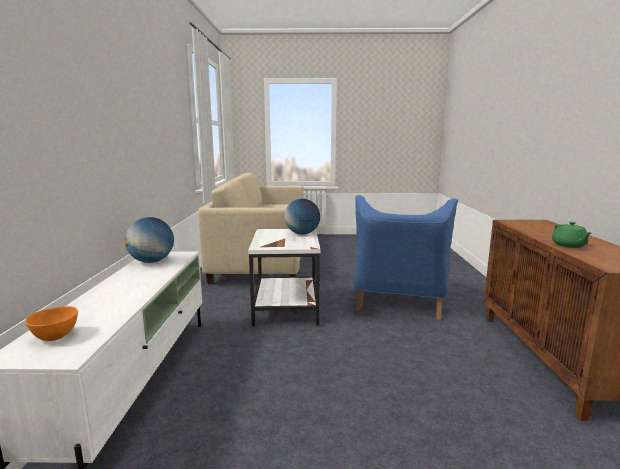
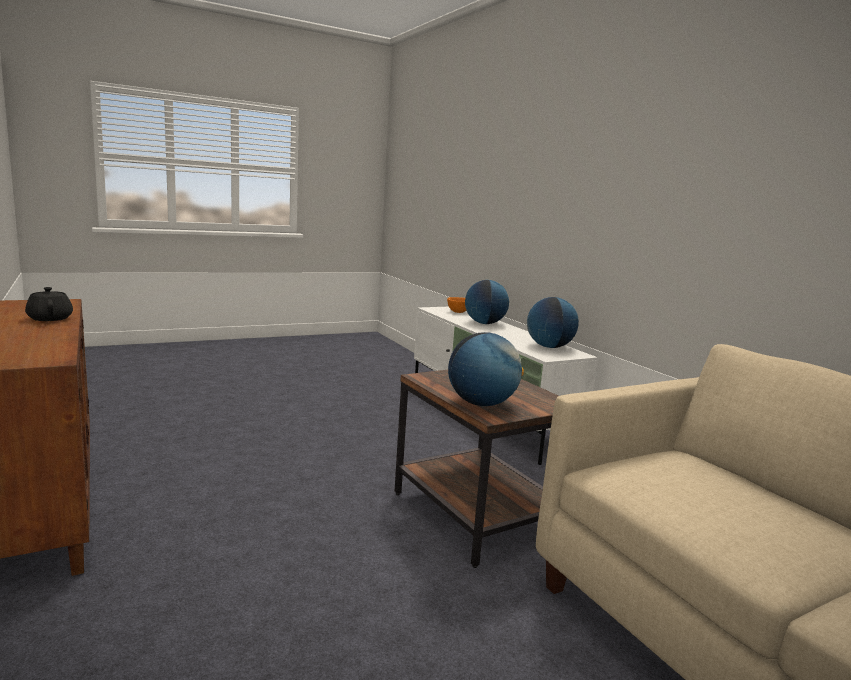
camera: 150 degrees right, 0 degrees up
(106, 300) = (484, 323): none -> globe
(285, 308) = (478, 515): white side table -> brown side table
(399, 301) = (276, 589): blue armchair -> none
(569, 245) = (50, 318): green teapot -> black teapot

